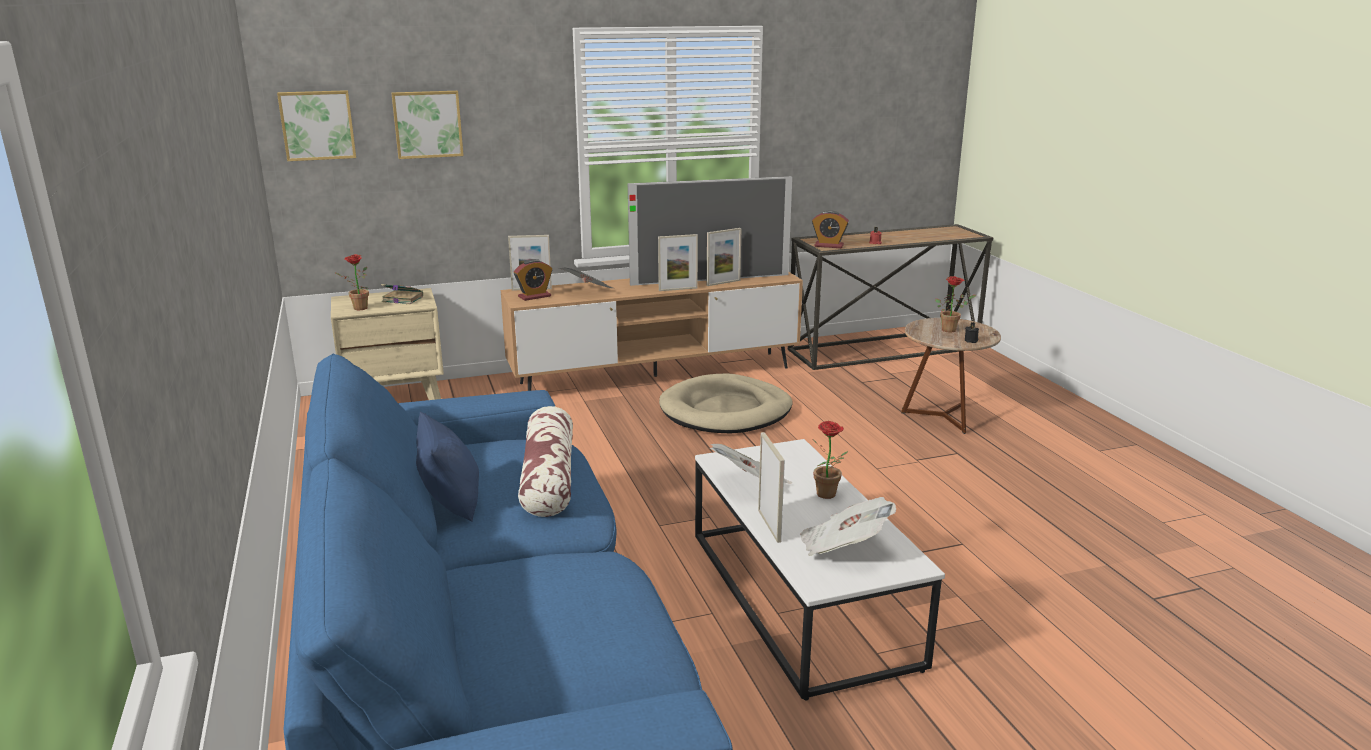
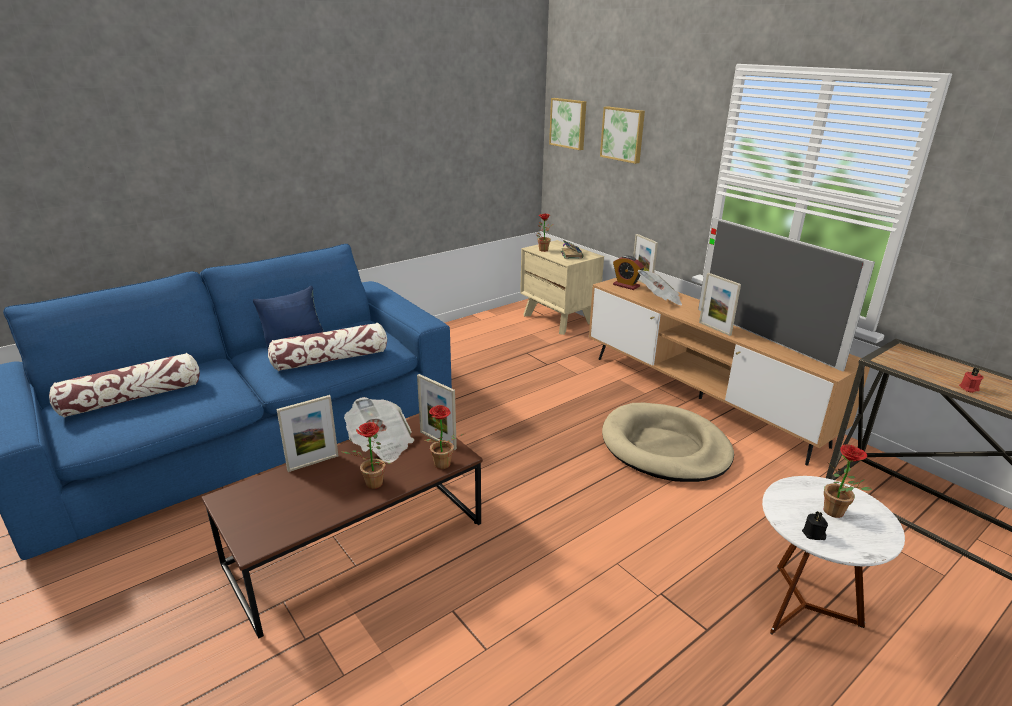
camera: 70 degrees right, 5 degrees up
(547, 640) = (133, 398): none -> pillow
(723, 283) = (763, 344): picture frame -> picture frame (438, 440)
(801, 597) = (357, 545): white coffee table -> brown coffee table
(810, 458) = (442, 466): none -> potted plant
(829, 246) = (897, 361): alarm clock -> none
(843, 547) = (282, 503): newspaper -> none
(943, 417) = (802, 607): brown side table -> white side table

